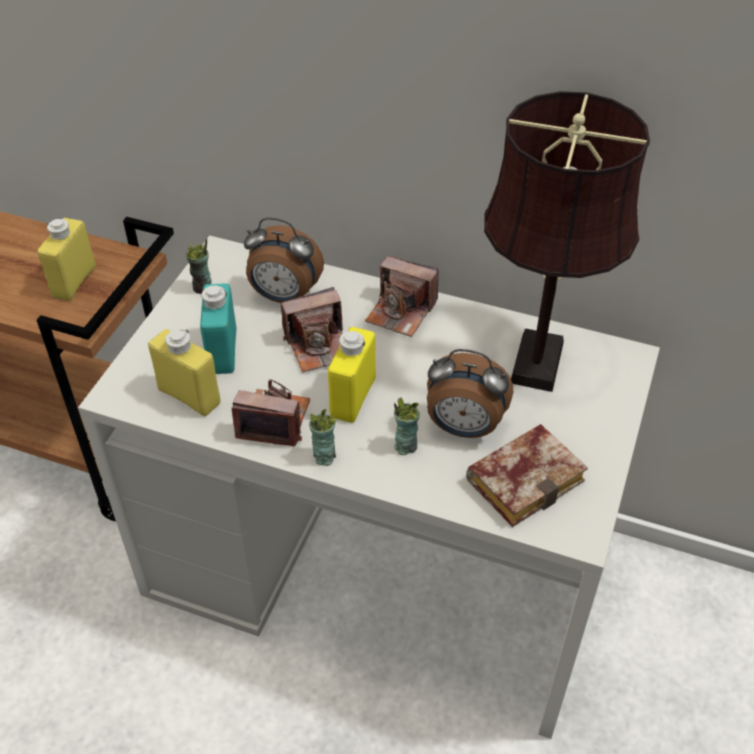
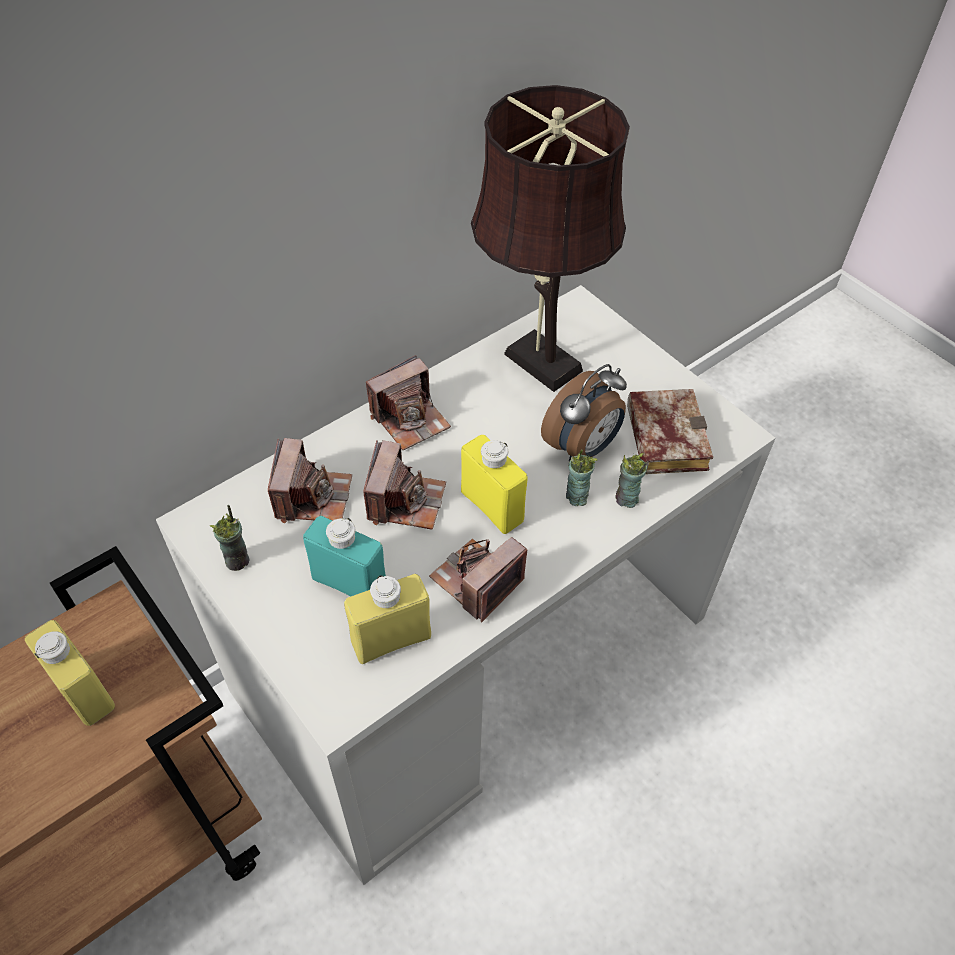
camera: 60 degrees left, 5 degrees up
(284, 296) = (312, 497): alarm clock -> camera
(324, 456) = (549, 562): cup -> cup (626, 499)

